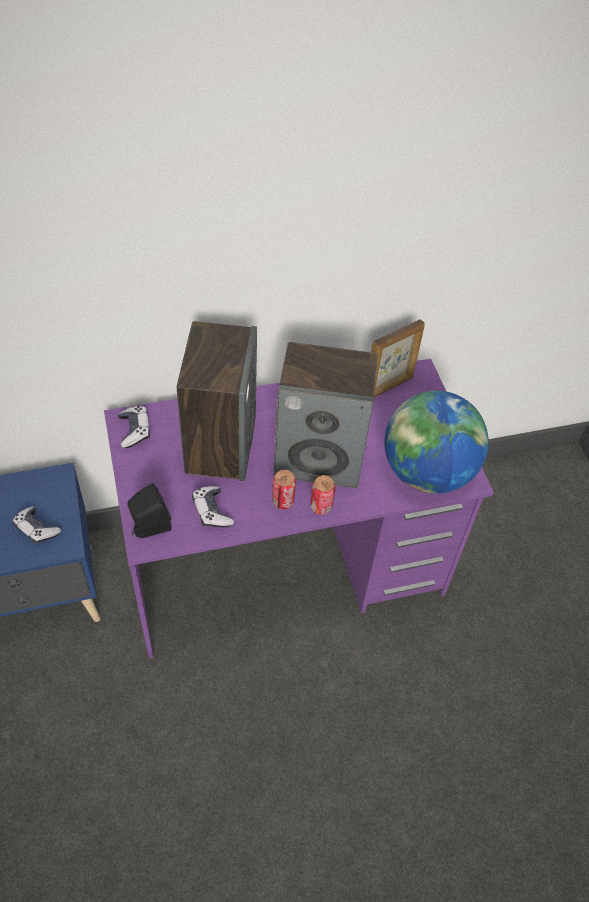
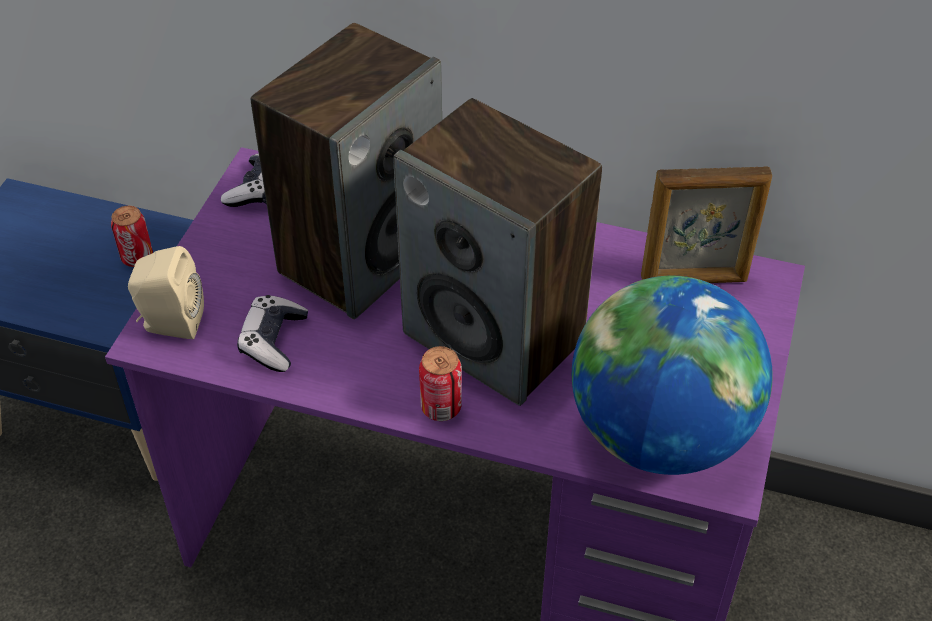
camera: 35 degrees right, 5 degrees down
(36, 529) = (83, 285): game controller -> none
(149, 528) = (170, 324): black speaker -> beige speaker
(283, 501) = (388, 373): can -> can (137, 258)

